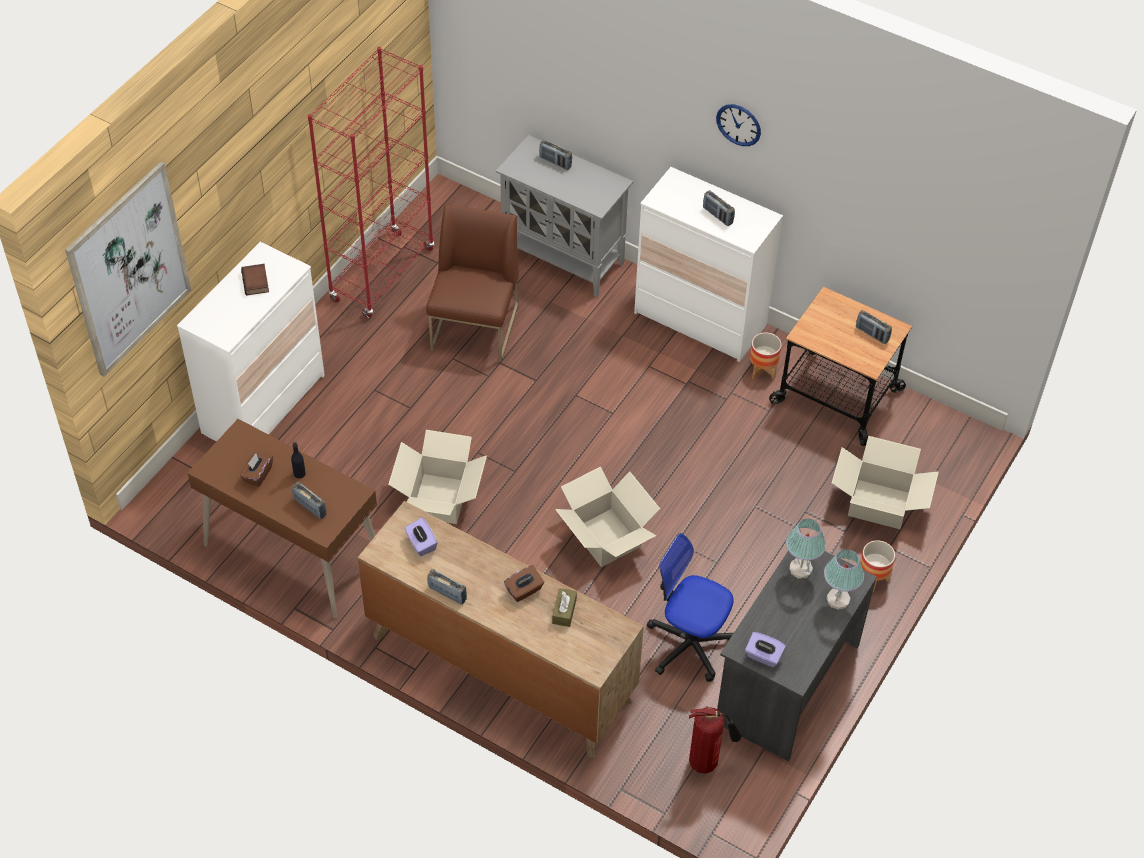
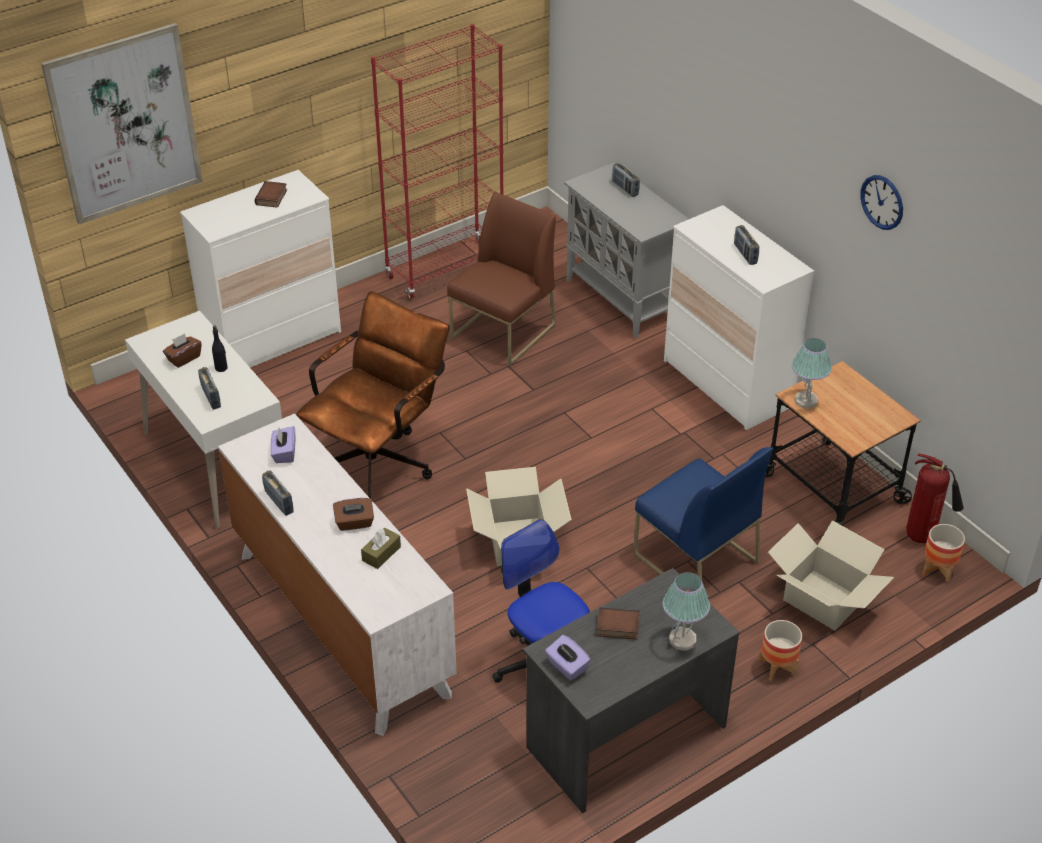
camera: 25 degrees right, 10 degrees down
(293, 553) = (216, 464): brown desk -> white desk
(440, 498) = (380, 460): cardboard box -> brown office chair
(500, 668) = (341, 622): brown dresser -> white dresser
(707, 762) = (494, 783): fire extinguisher -> fire extinguisher (924, 537)
(738, 124) = (783, 156): wall clock -> wall clock (882, 202)
(759, 502) = (694, 558): none -> blue chair
(762, 370) = (766, 444): planter -> planter (938, 570)
(782, 607) = (617, 627): none -> book
(801, 569) = (659, 598): table lamp -> table lamp (806, 401)
(872, 334) = (871, 415): radio -> none

